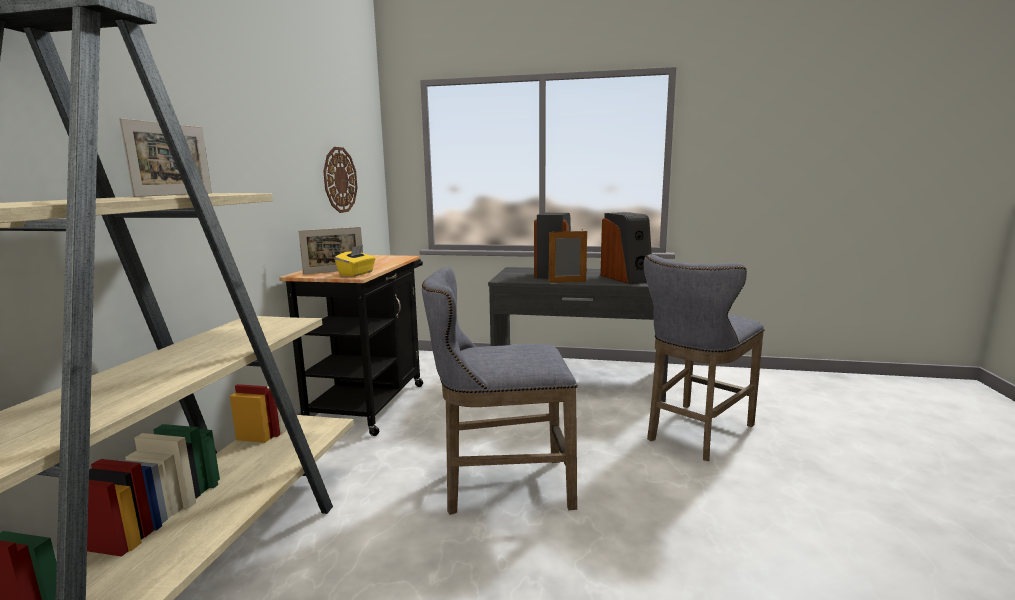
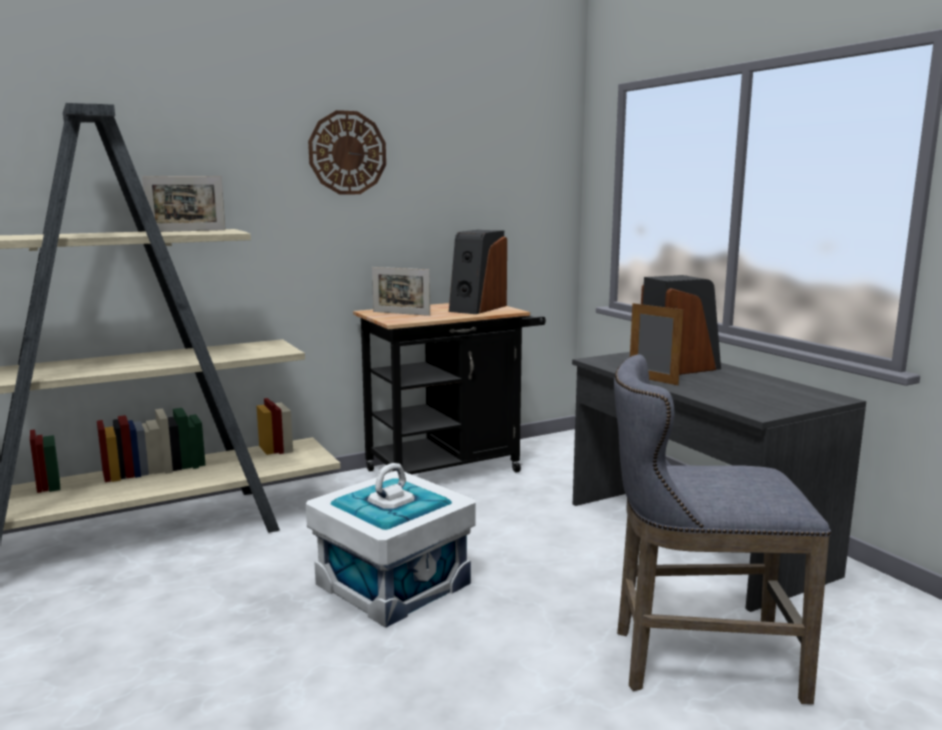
camera: 50 degrees right, 0 degrees up
(340, 180) = (477, 214): wall clock -> wall clock (347, 153)
(357, 274) = (403, 319): yellow tissue box -> none
(500, 488) = (392, 583): grey stool -> white storage box
(626, 278) = (749, 395): speaker -> speaker (477, 308)

